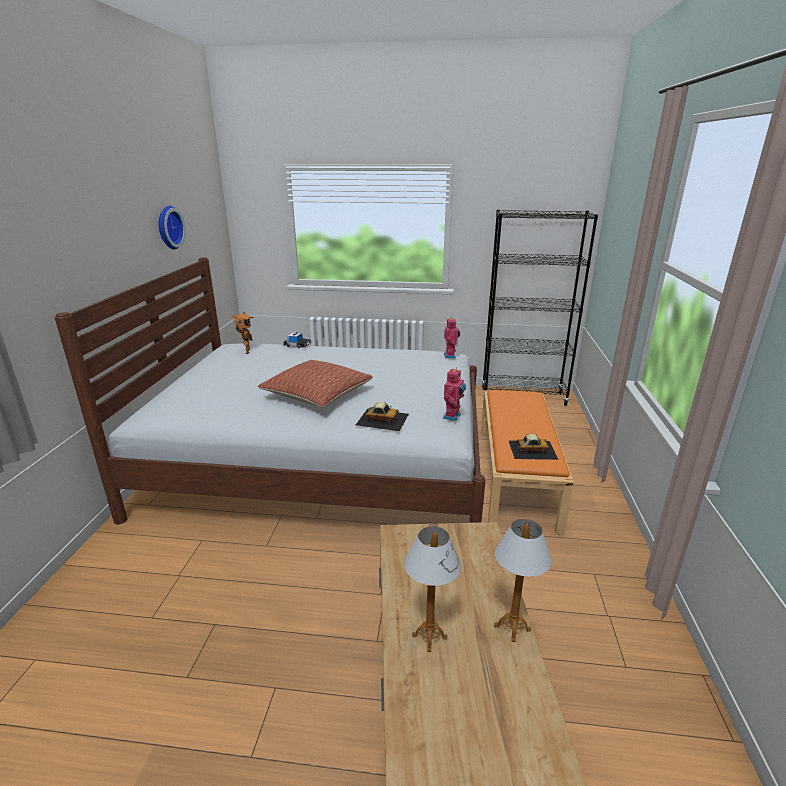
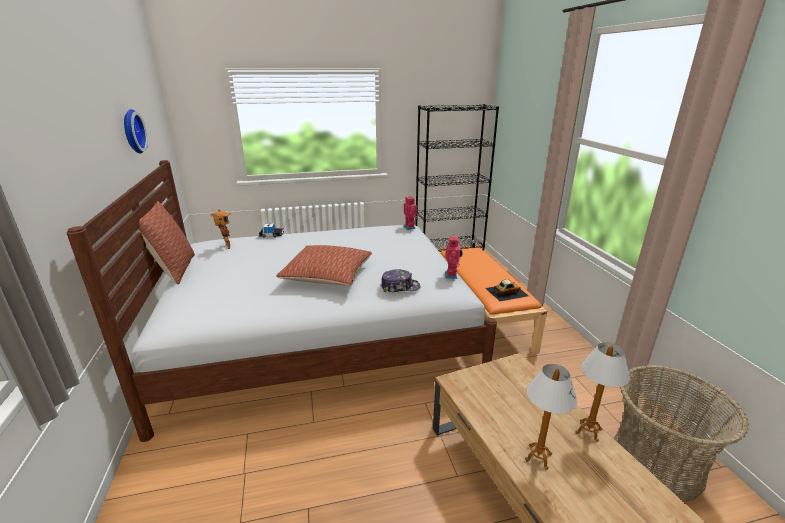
camera: 20 degrees left, 0 degrees up
(186, 367) = (173, 270): none -> pillow
(382, 419) = (400, 287): toy car -> cap
(634, 706) = (655, 464): none -> basket

